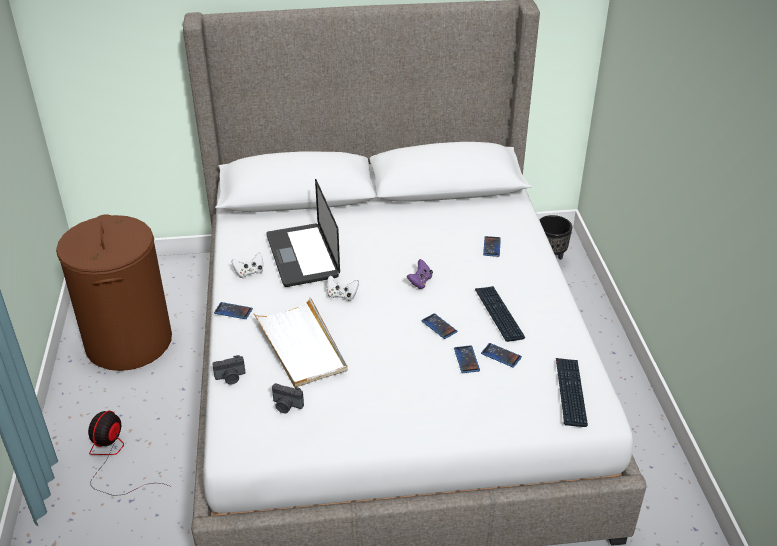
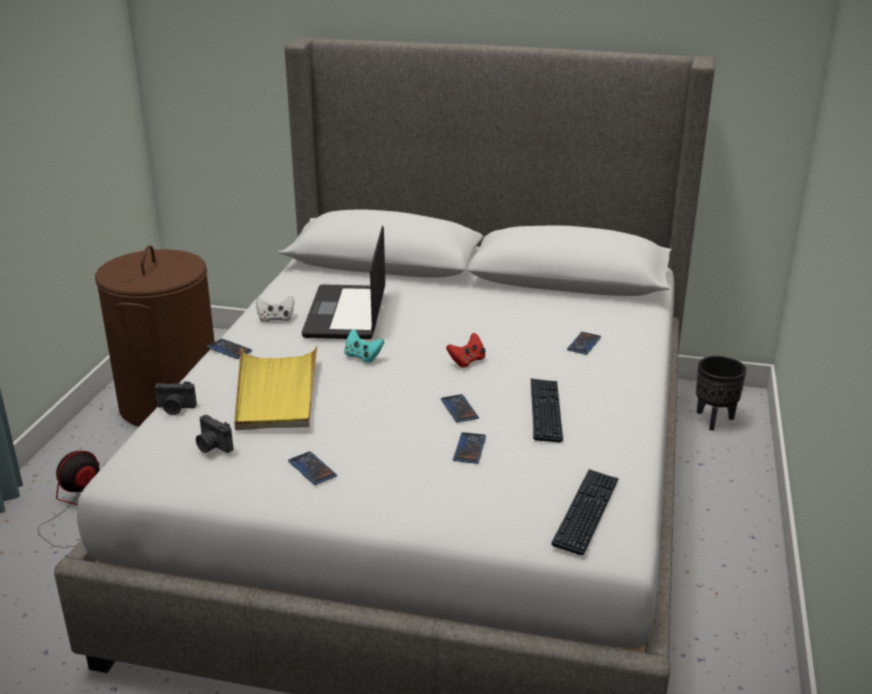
camera: 20 degrees right, 10 degrees down
(301, 345) = (276, 393): white tray -> yellow tray
(342, 295) = (362, 357): white game controller -> turquoise game controller
(420, 282) = (467, 361): purple game controller -> red game controller
(501, 355) = (518, 453): phone -> phone (312, 469)

